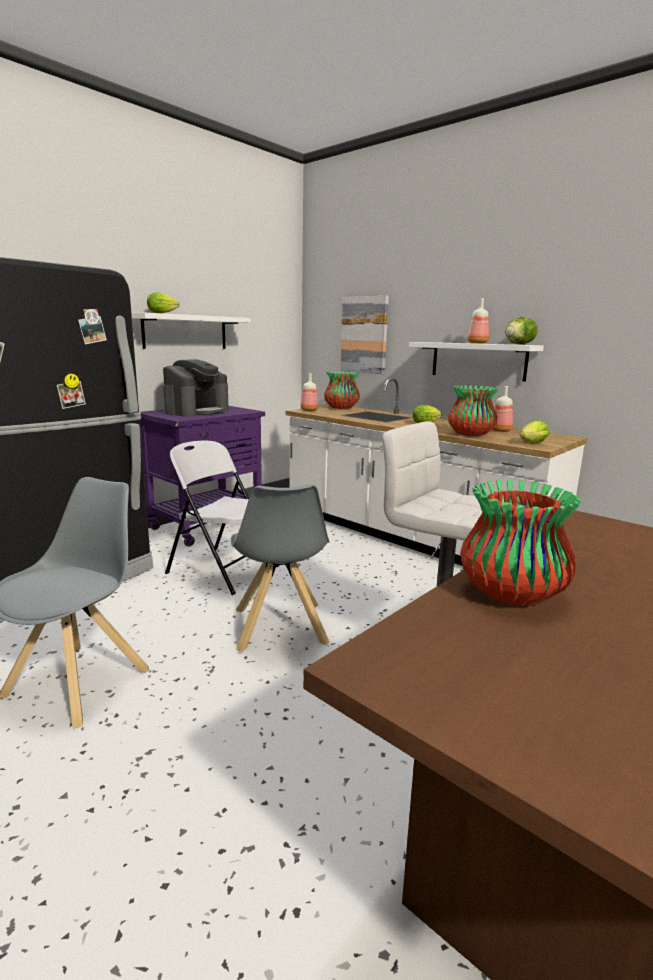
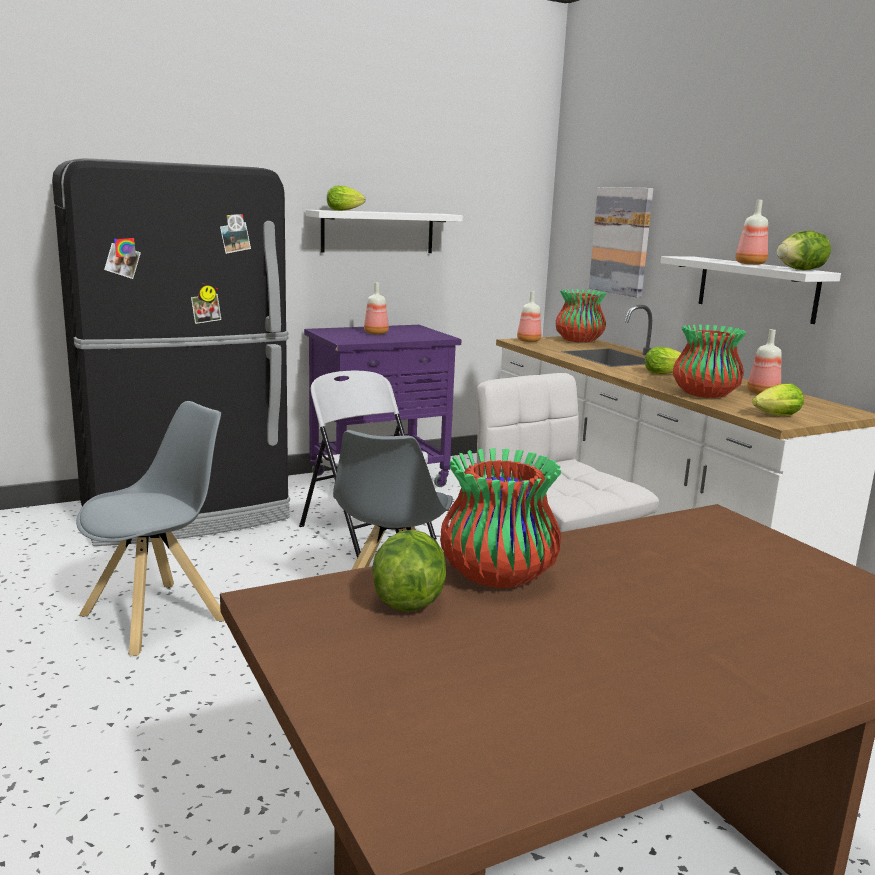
camera: 20 degrees right, 0 degrees up
(197, 411) = (376, 333): coffee machine -> bottle
(478, 634) = (408, 600): none -> lettuce

